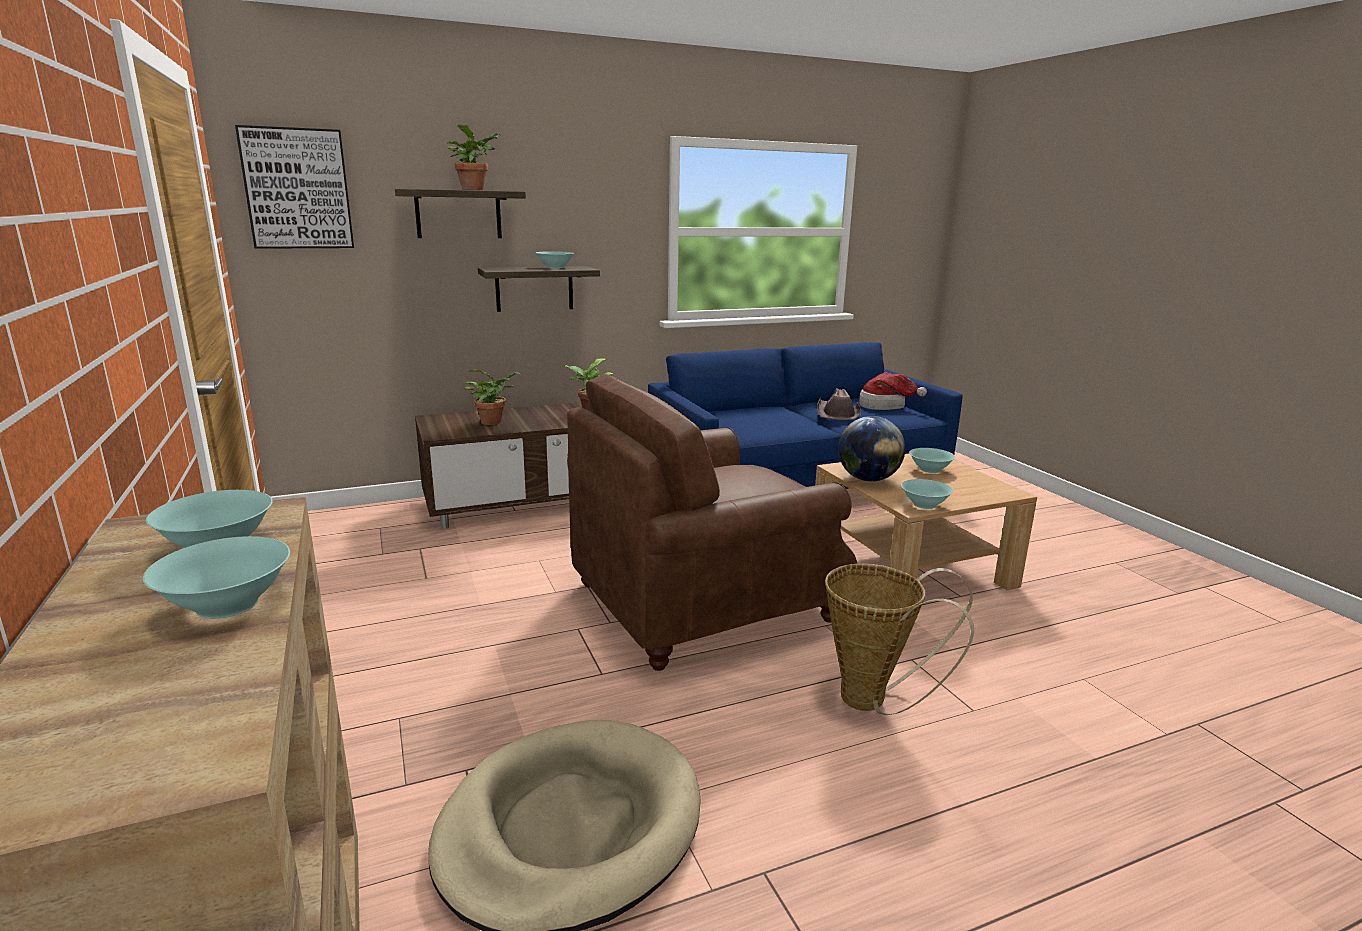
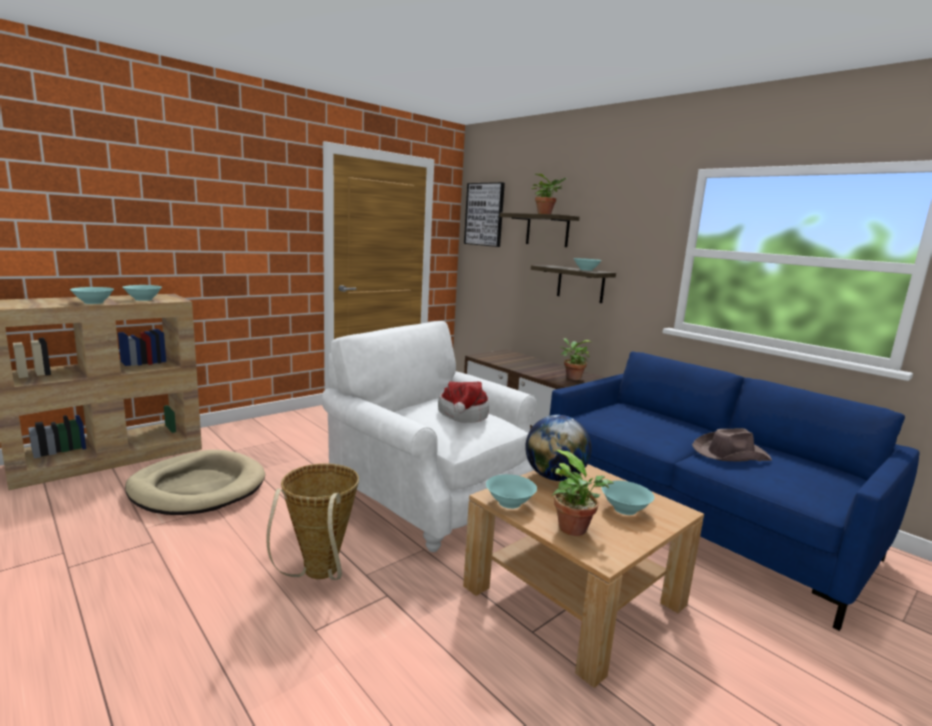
camera: 70 degrees right, 5 degrees down
(494, 422) = (517, 362): potted plant -> potted plant (576, 530)
(704, 602) = (431, 496): brown armchair -> white armchair
(885, 406) = (815, 478): hat -> hat (462, 416)

